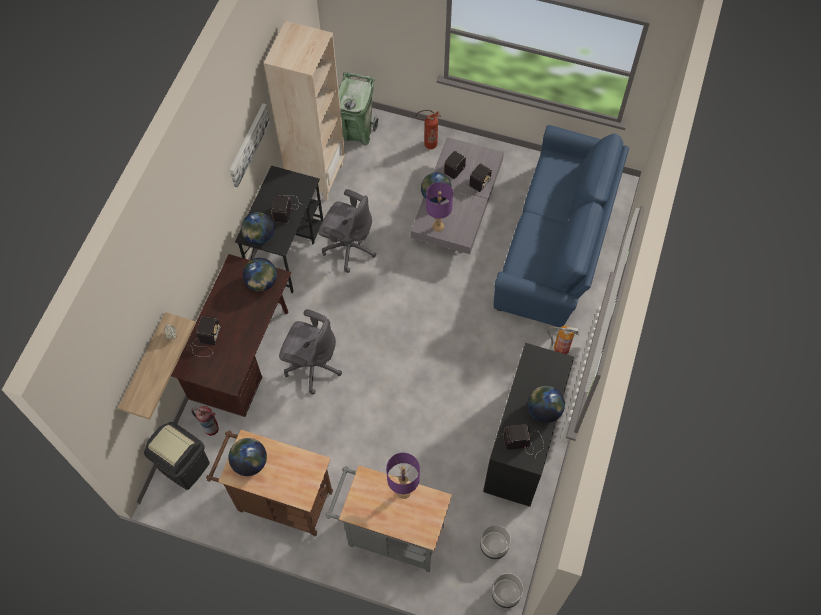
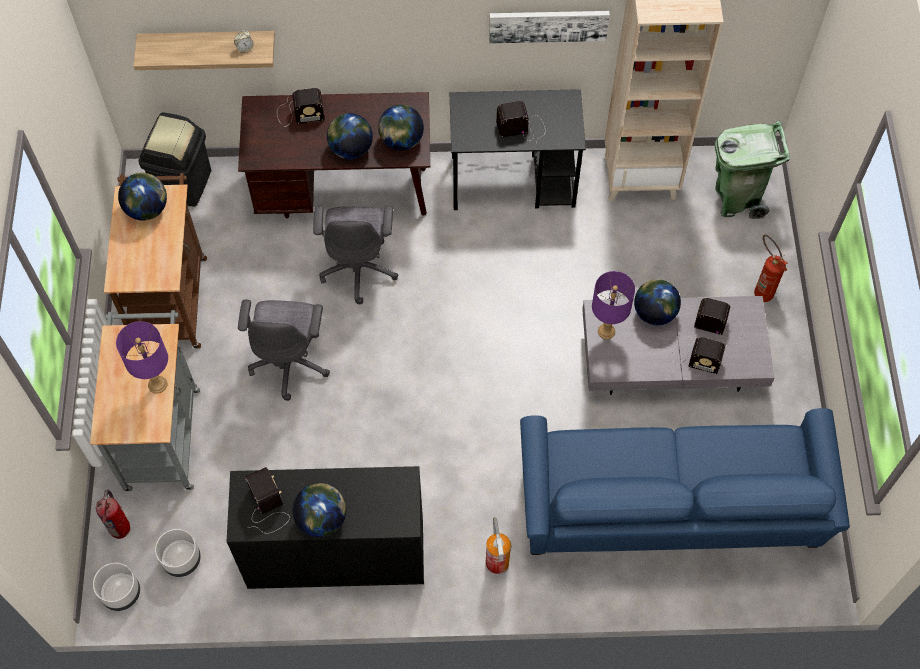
camera: 70 degrees right, 0 degrees up
(211, 428) = (239, 192): fire extinguisher -> fire extinguisher (120, 528)
(260, 237) = (466, 115): globe -> globe (351, 149)
(349, 248) = (548, 250): grey office chair -> grey office chair (290, 362)

